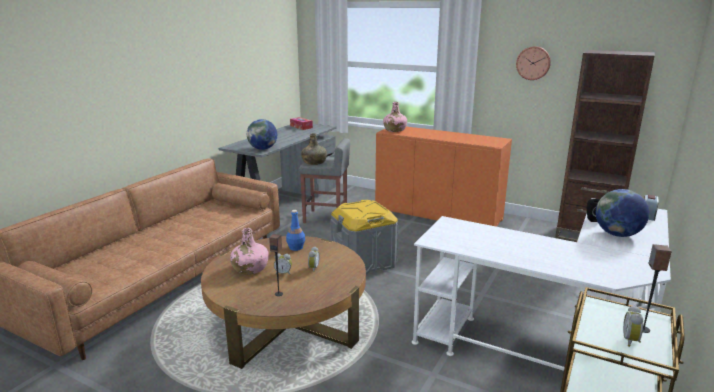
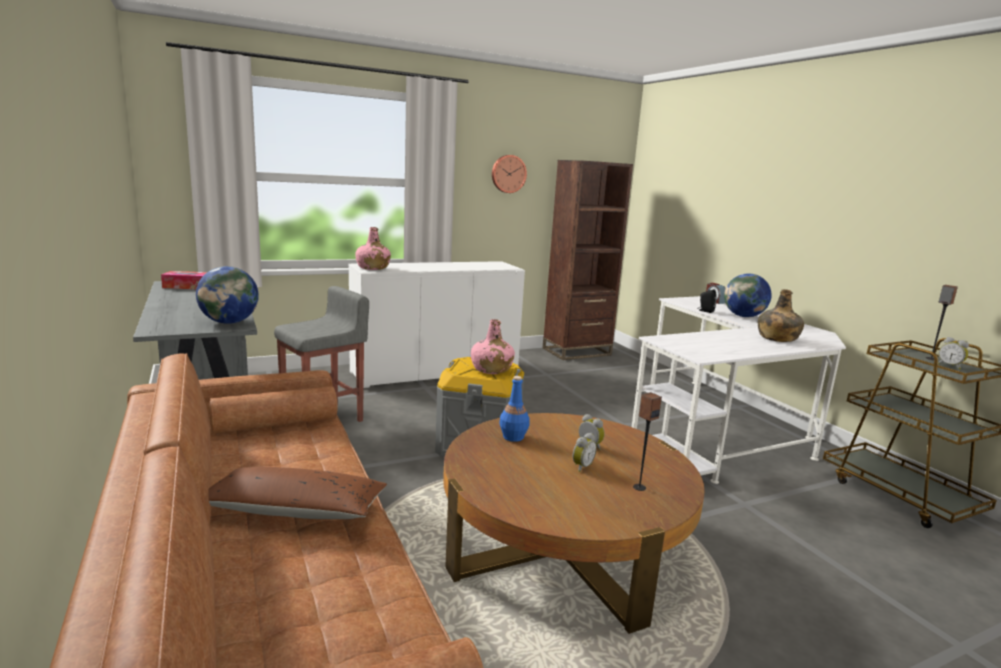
camera: 55 degrees left, 5 degrees down
(173, 235) = (295, 510): none -> brown pillow
(250, 268) = (539, 483): pink bottle -> pink bottle (491, 369)
(314, 162) = (311, 330): green bottle -> green bottle (777, 338)
(437, 214) = (435, 372): orange cabinet -> white cabinet

